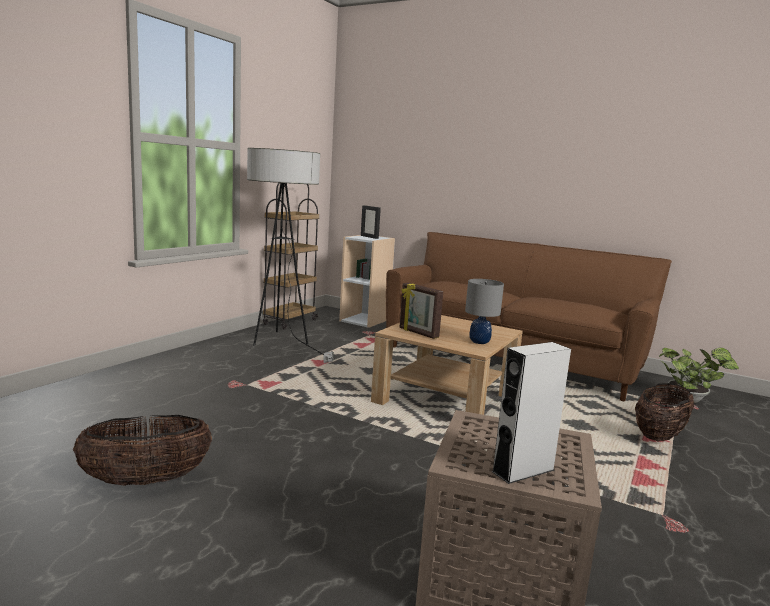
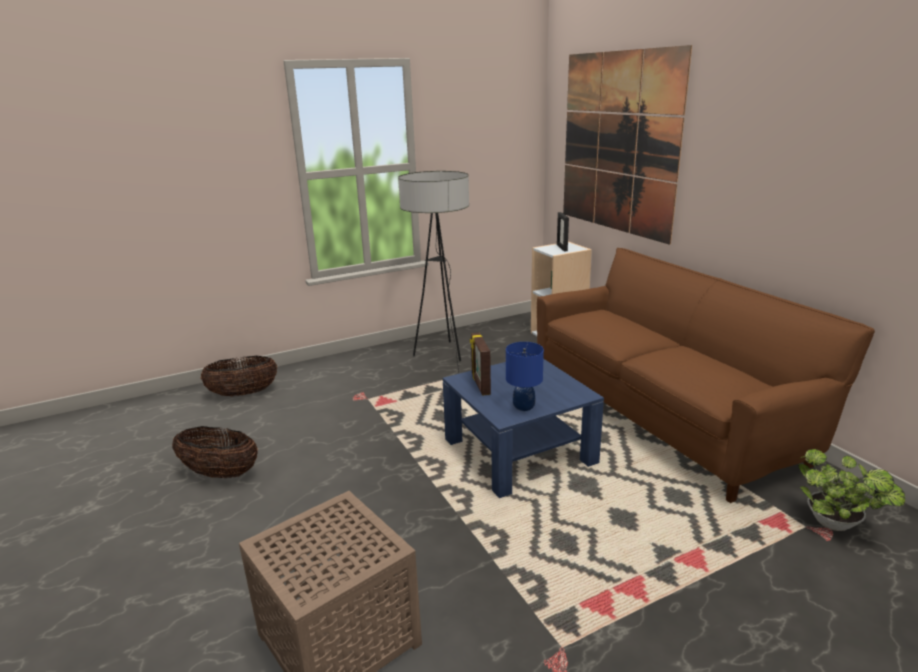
camera: 35 degrees right, 10 degrees up
(289, 322) = (480, 329): brown cart -> none
(422, 143) = (617, 143): none -> picture
(445, 398) = (519, 450): brown coffee table -> blue coffee table
(478, 342) = (522, 407): grey table lamp -> blue table lamp
(523, 470) = (297, 566): grey speaker -> none
(659, 435) = (706, 560): basket -> basket (243, 393)

